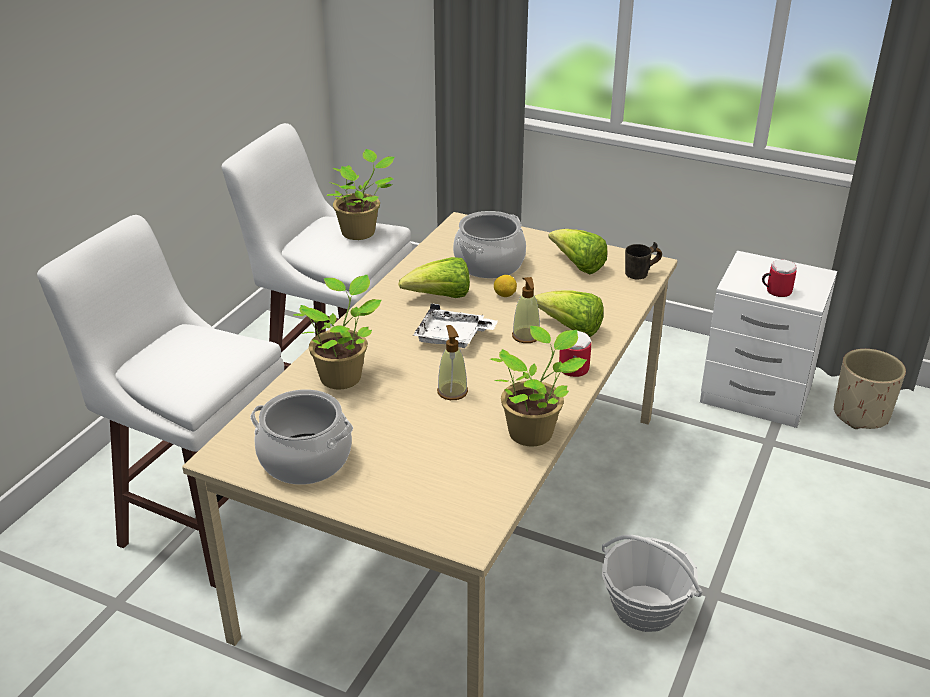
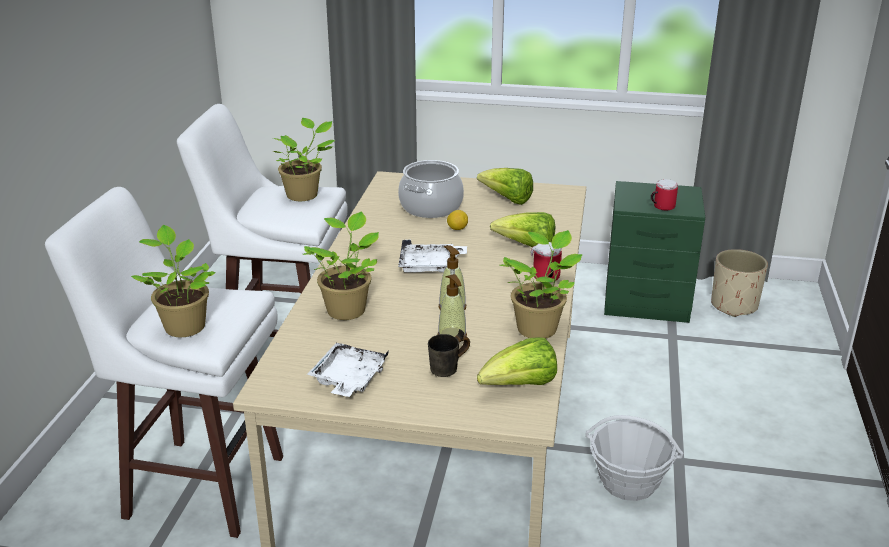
camera: 15 degrees left, 5 degrees down
(172, 371) = (184, 326): none -> potted plant
(305, 460) = (348, 380): cooking pot -> white tray
(440, 297) = (401, 237): lettuce -> lettuce (520, 386)
(526, 336) = (492, 257): soap dispenser -> soap dispenser (452, 336)
(642, 275) = (564, 201): grey mug -> grey mug (450, 370)
(757, 396) = (648, 303): white nightstand -> green nightstand

